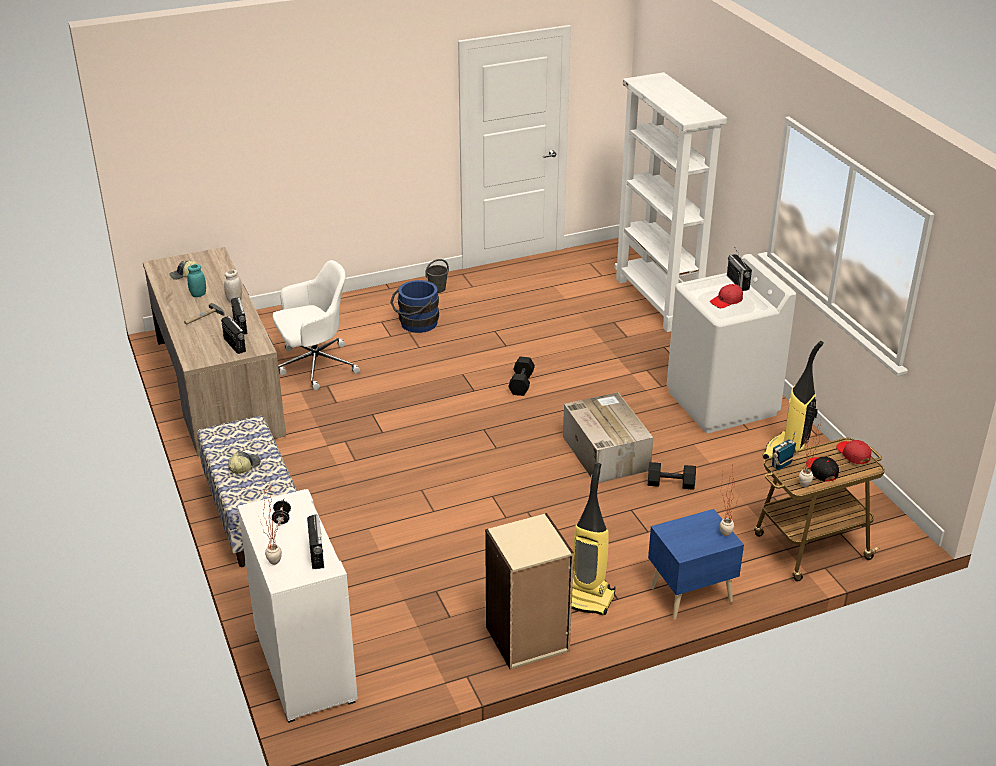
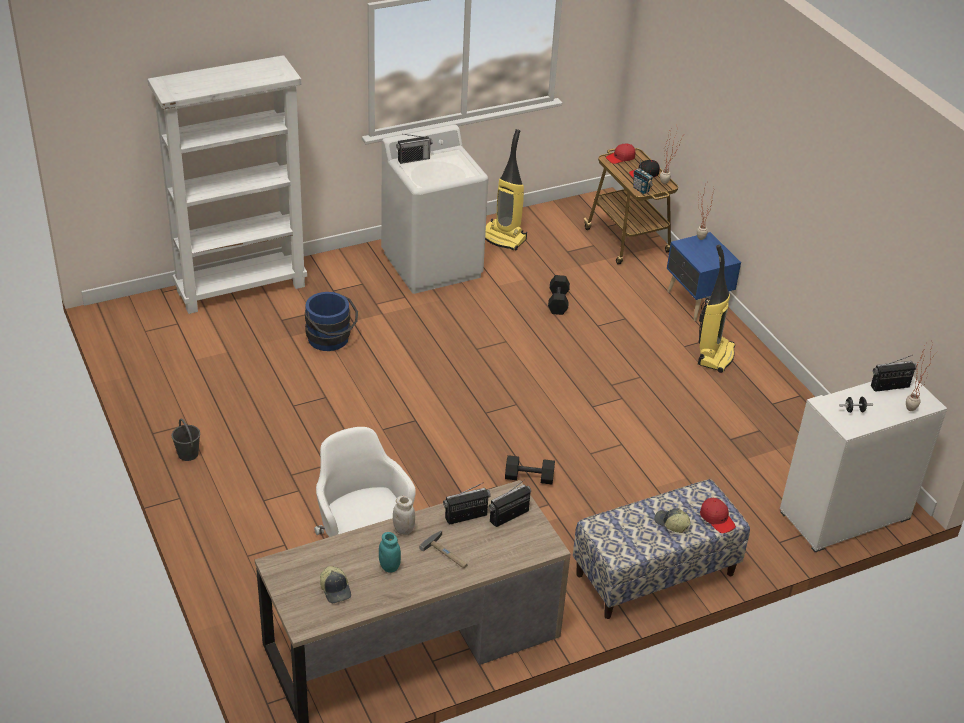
camera: 95 degrees left, 5 degrees up
(416, 324) = (273, 470): blue bucket -> blue bucket (331, 340)
(520, 383) = (401, 387): black dumbbell -> black dumbbell (528, 478)
(527, 639) = (772, 387): beige bookcase -> none
(605, 452) = (516, 336): cardboard box -> none
(726, 301) = (448, 168): red cap -> red cap (717, 519)

